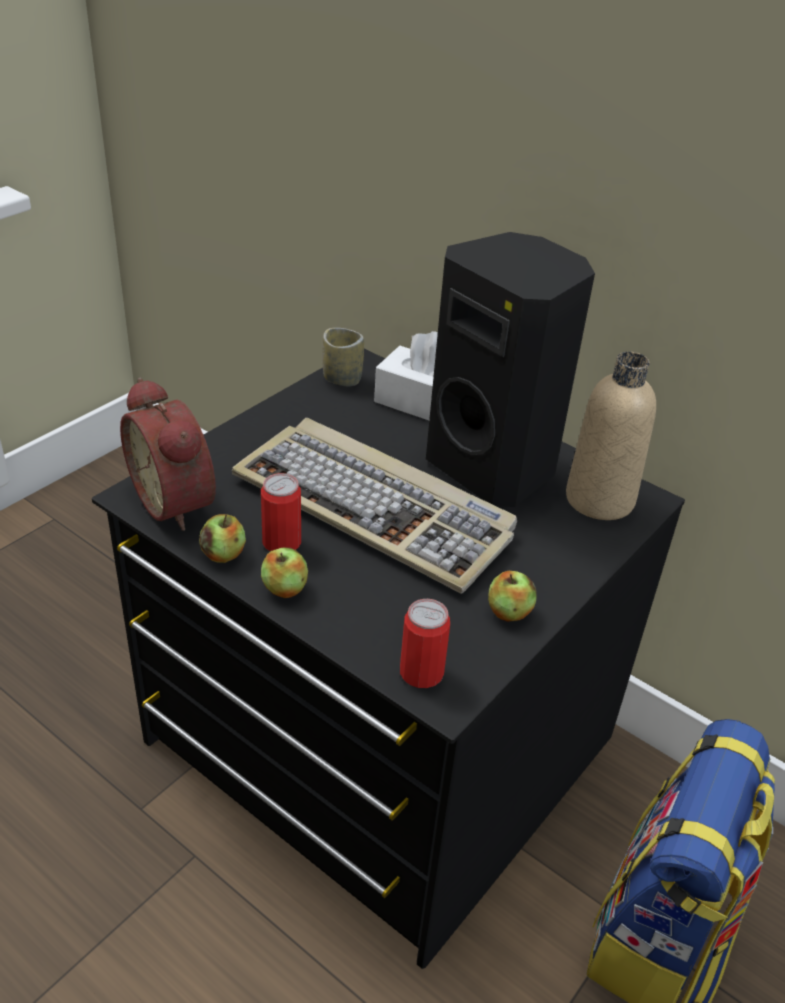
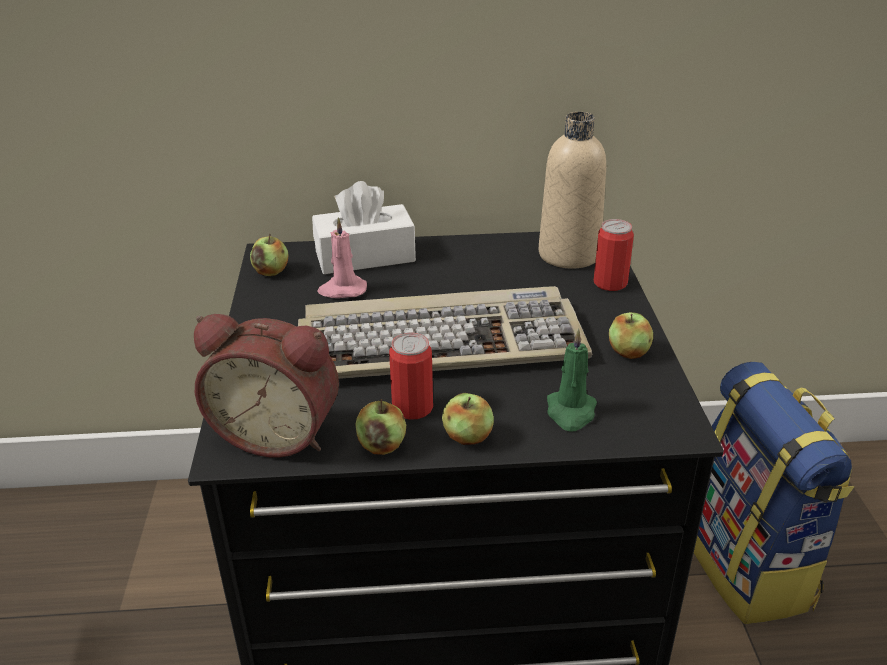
camera: 40 degrees left, 5 degrees down
(342, 379) = (271, 271): cup -> apple
(369, 422) = (342, 290): none -> pink candle
(384, 624) = (571, 412): none -> green candle
(421, 672) = (642, 425): can -> can (610, 283)
(494, 468) = (476, 272): black speaker -> none

